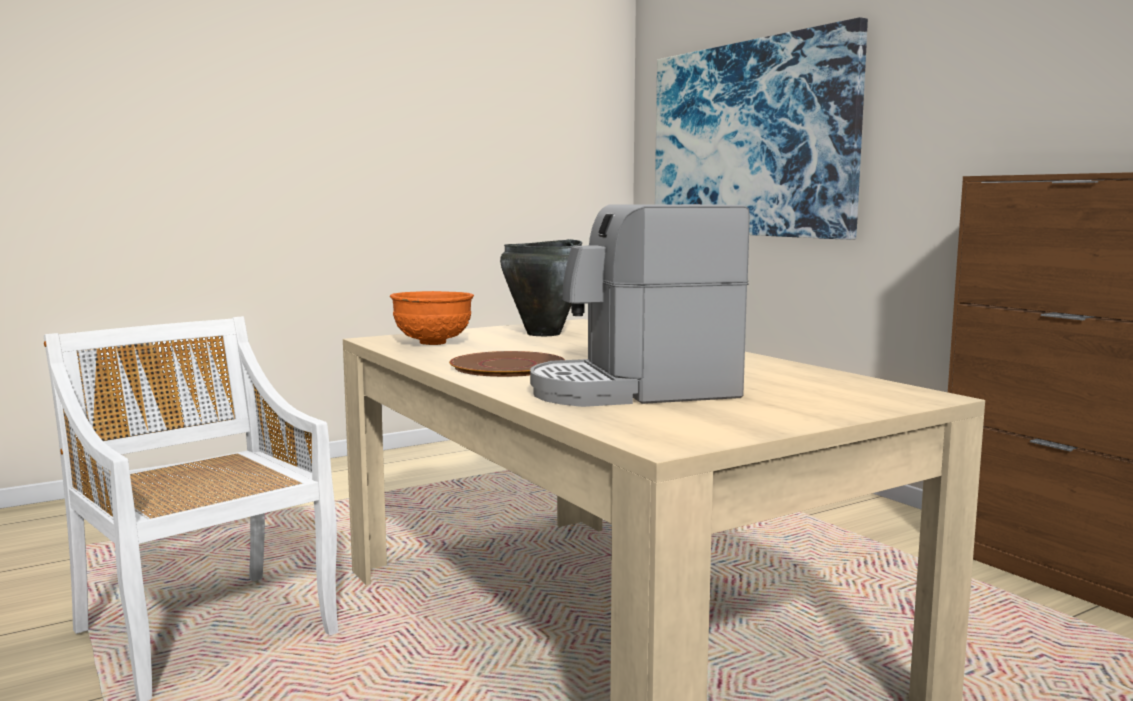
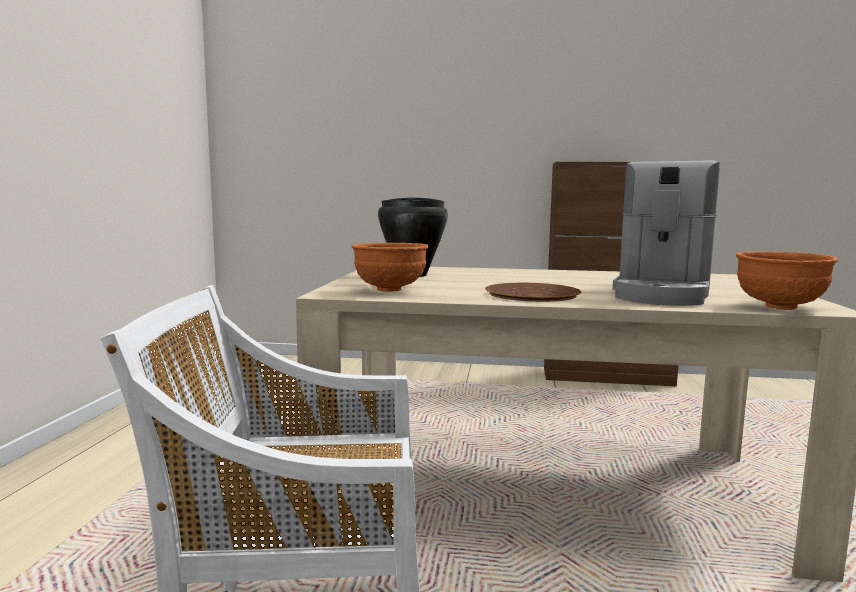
camera: 50 degrees left, 0 degrees up
(636, 427) = (778, 307): none -> orange bowl
(749, 139) = (343, 132): picture -> none

